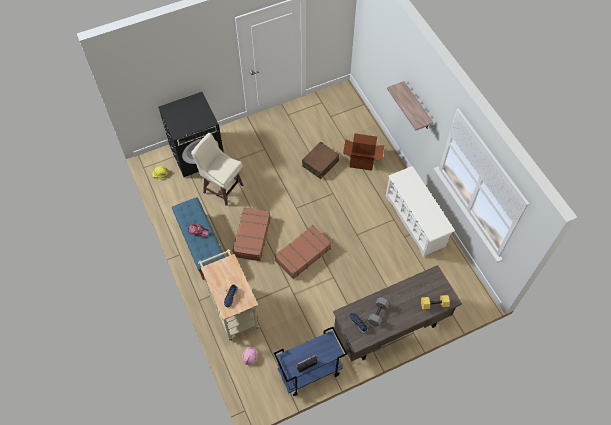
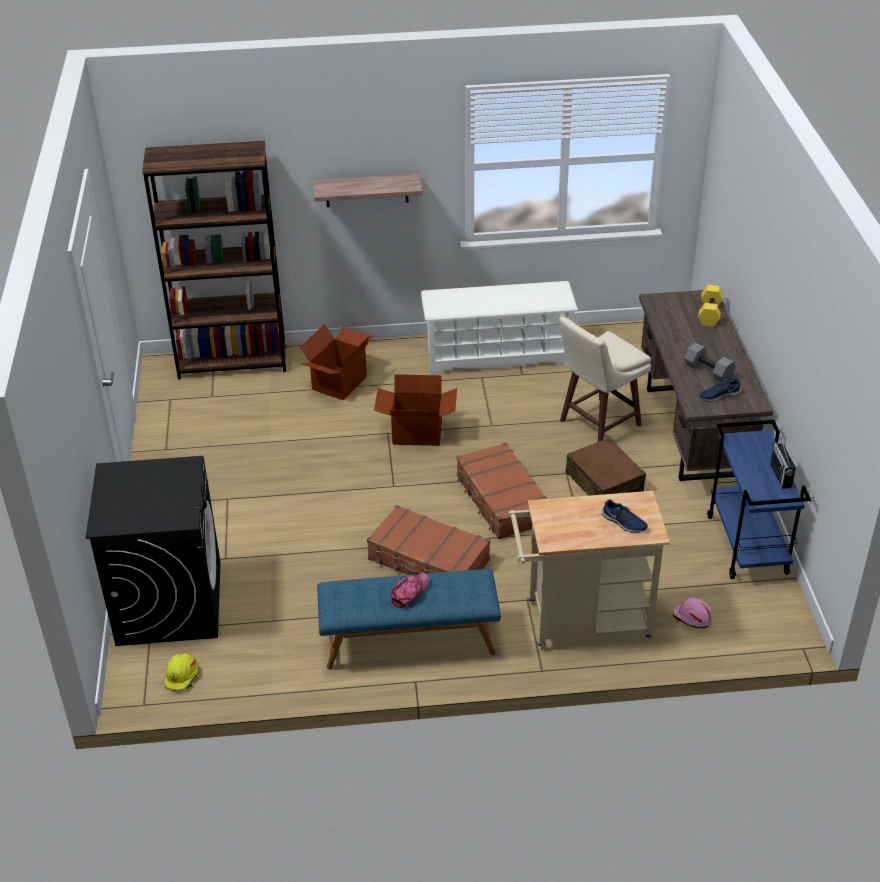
camera: 70 degrees left, 20 degrees down
(222, 188) = (284, 580): beige stool -> beige stool (598, 424)
(320, 163) = (312, 433): brown suitcase -> brown suitcase (604, 482)
(337, 205) = (417, 433): none -> cardboard box
(358, 114) = (233, 362): none -> brown bookcase

